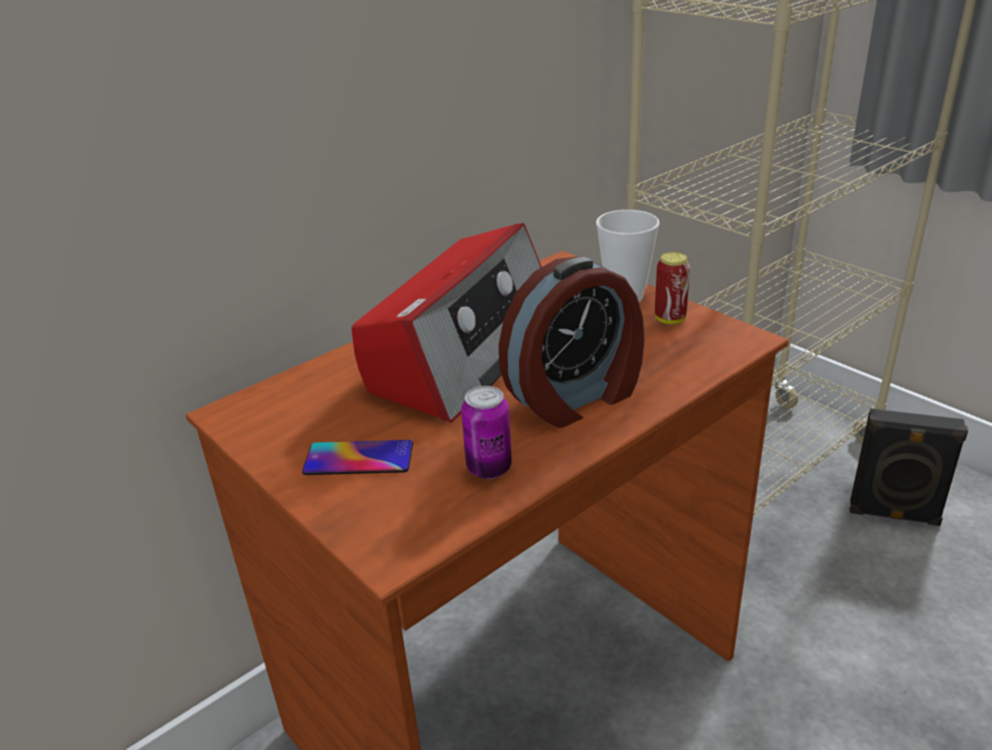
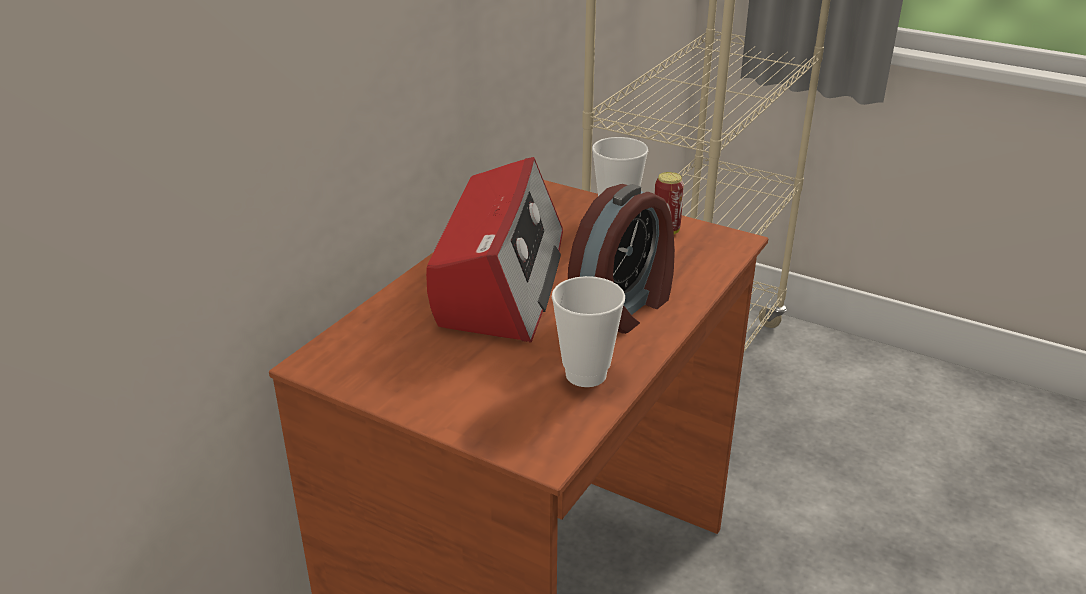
camera: 20 degrees left, 0 degrees up
(359, 458) = (467, 384): phone -> none
(489, 468) = (586, 374): can -> cup
(894, 515) = (811, 386): black speaker -> none

